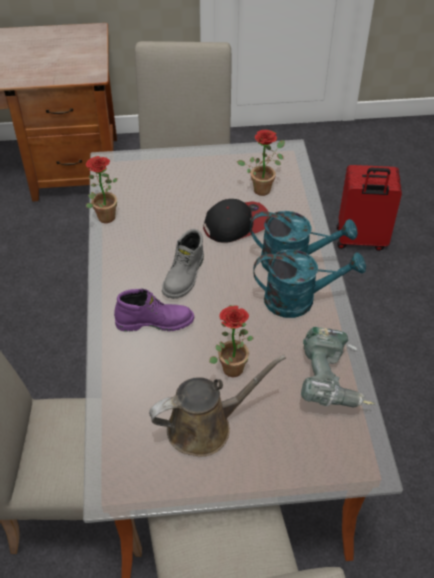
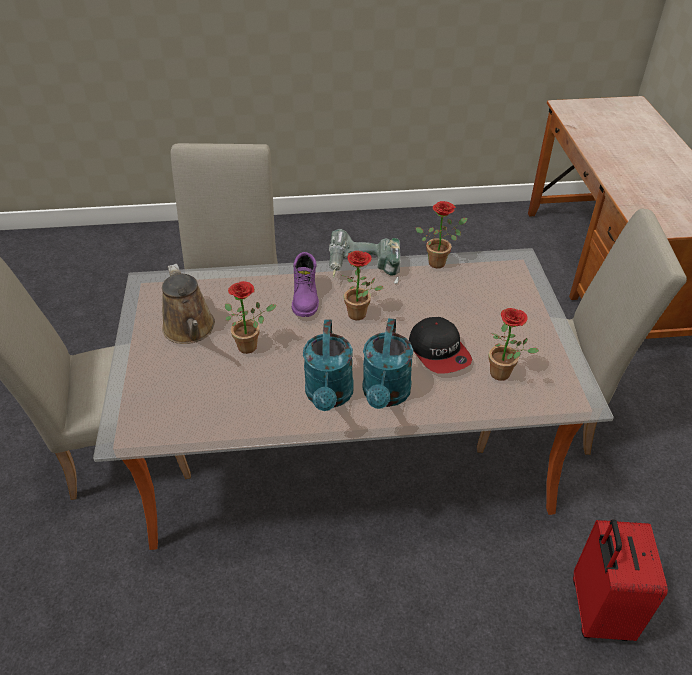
camera: 90 degrees right, 5 degrees down
(185, 276) = (361, 315): grey boot -> potted plant
(332, 381) = (222, 416): power drill -> power drill (363, 270)

